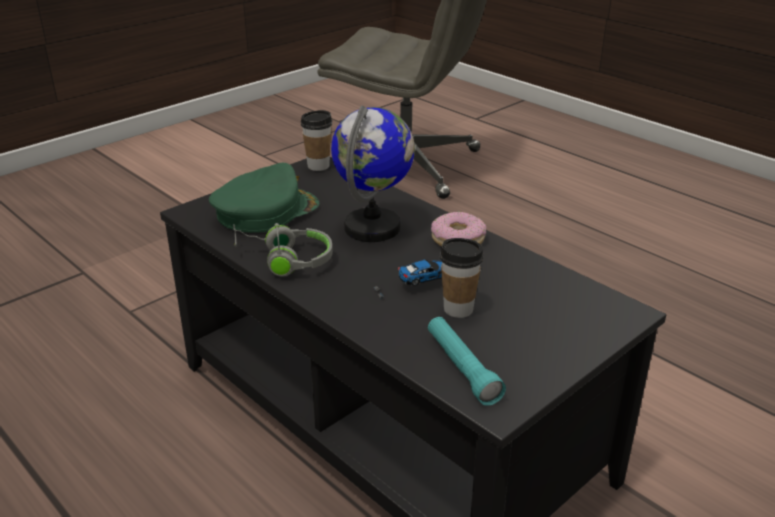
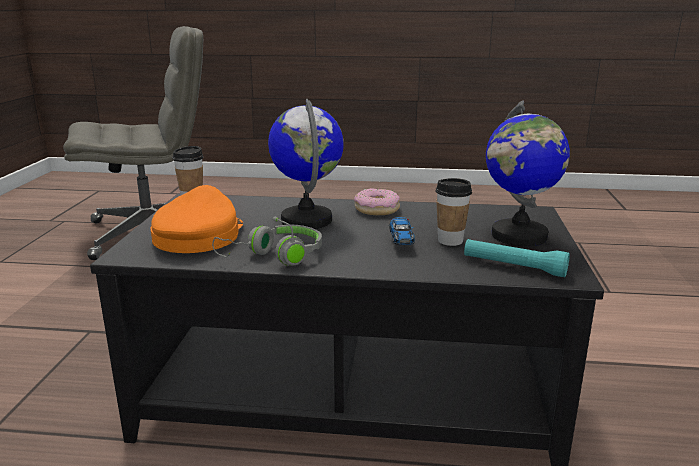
camera: 40 degrees left, 10 degrees down
(265, 211) = (198, 235): green cap -> orange cap
(414, 287) = (400, 240): toy car -> toy car turned 150 degrees clockwise
(540, 335) = (518, 236): none -> globe

